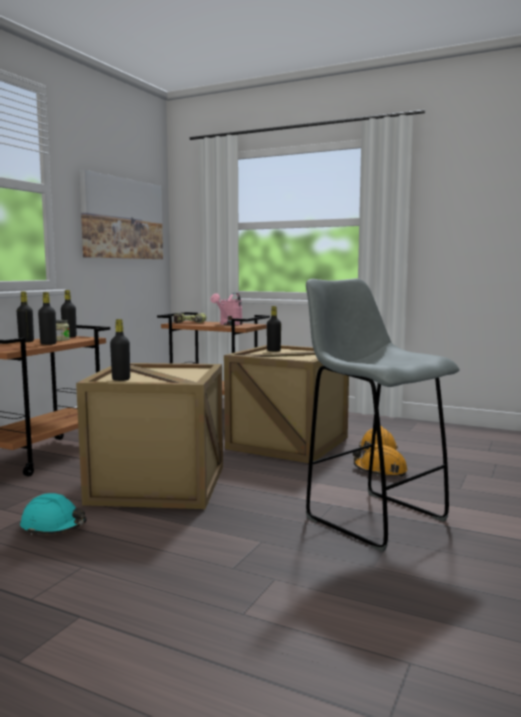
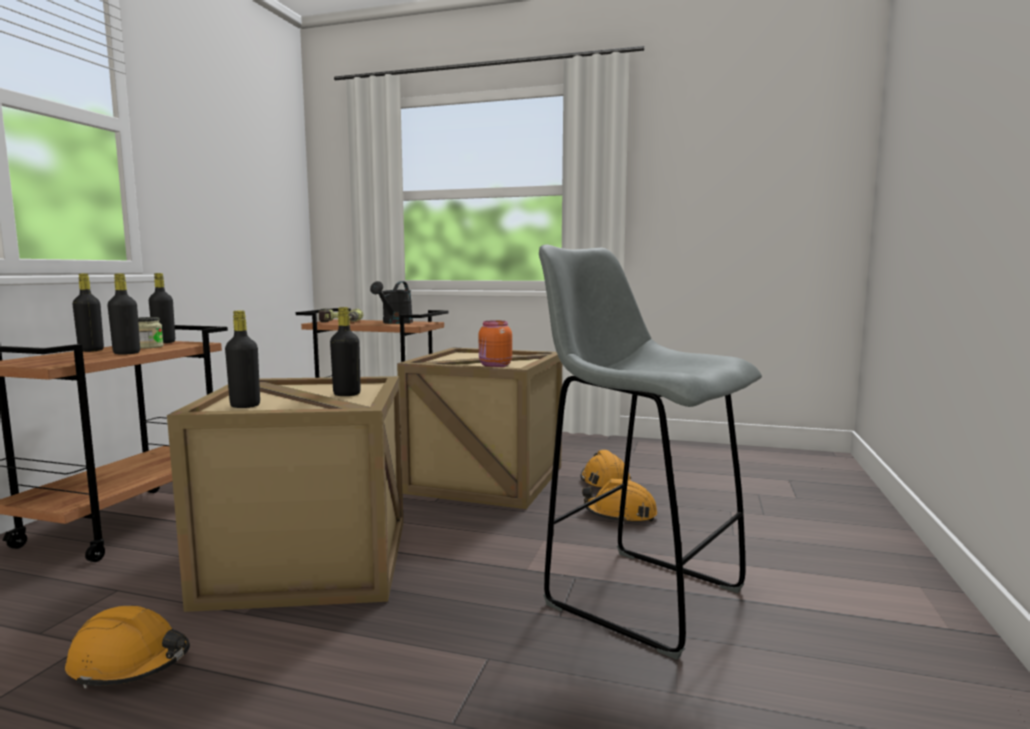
camera: 10 degrees left, 0 degrees up
(54, 527) = (130, 663): turquoise hard hat -> orange hard hat
(122, 219) = (242, 180): picture -> none
(229, 324) = (395, 323): pink watering can -> black watering can
(273, 351) = (462, 356): black bottle -> black bottle (347, 394)
(293, 359) = (494, 366): none -> orange jar

